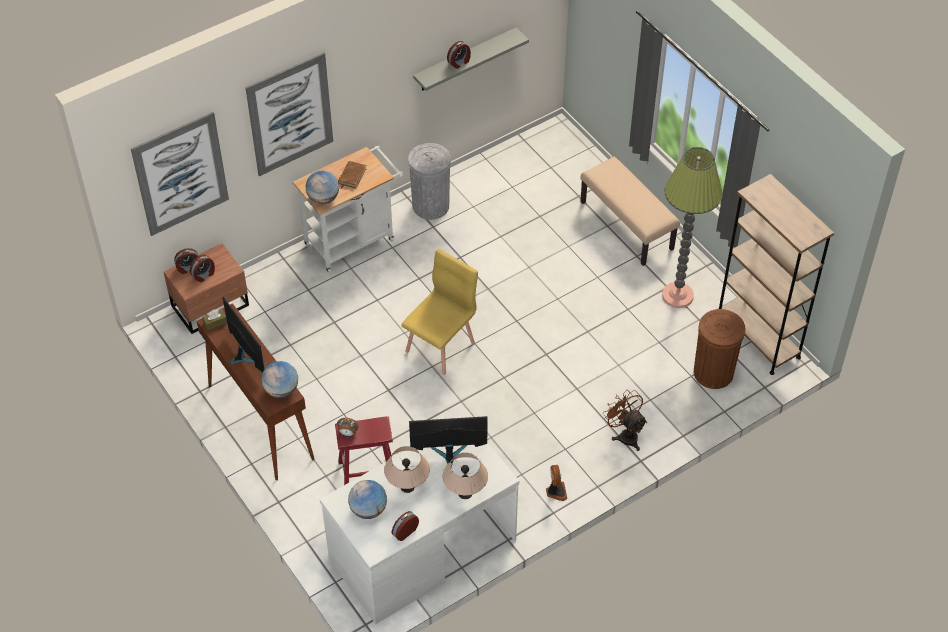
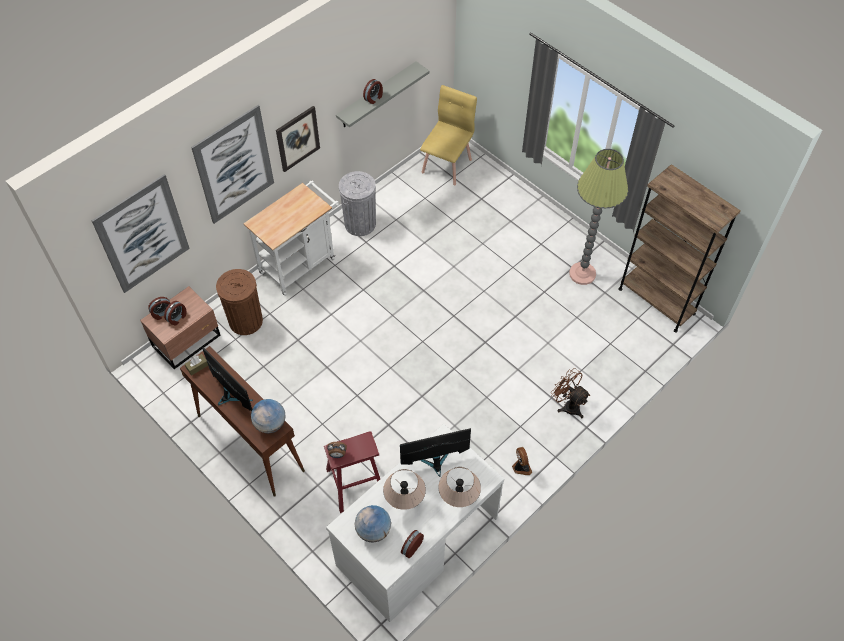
camera: 10 degrees left, 5 degrees up
(323, 198) = (274, 235): globe -> none
(352, 176) = (295, 211): brown book -> none
(365, 95) = (297, 138): none -> picture
(441, 347) = (394, 348): yellow chair -> yellow chair (447, 165)
(627, 225) = (527, 218): beige bench -> none
(713, 372) = (628, 337): brown trash can -> brown trash can (246, 321)

